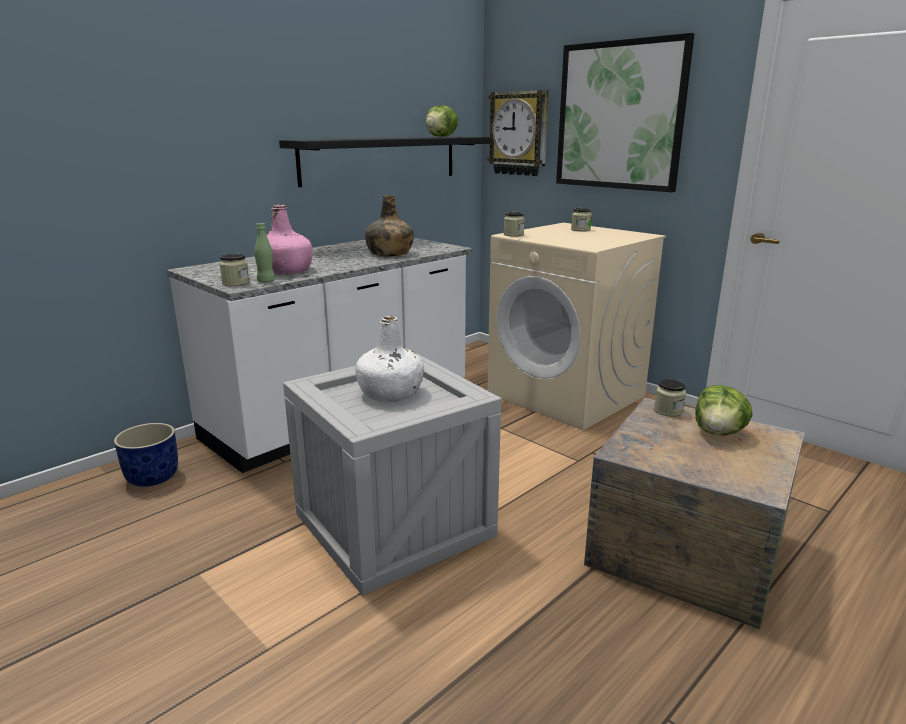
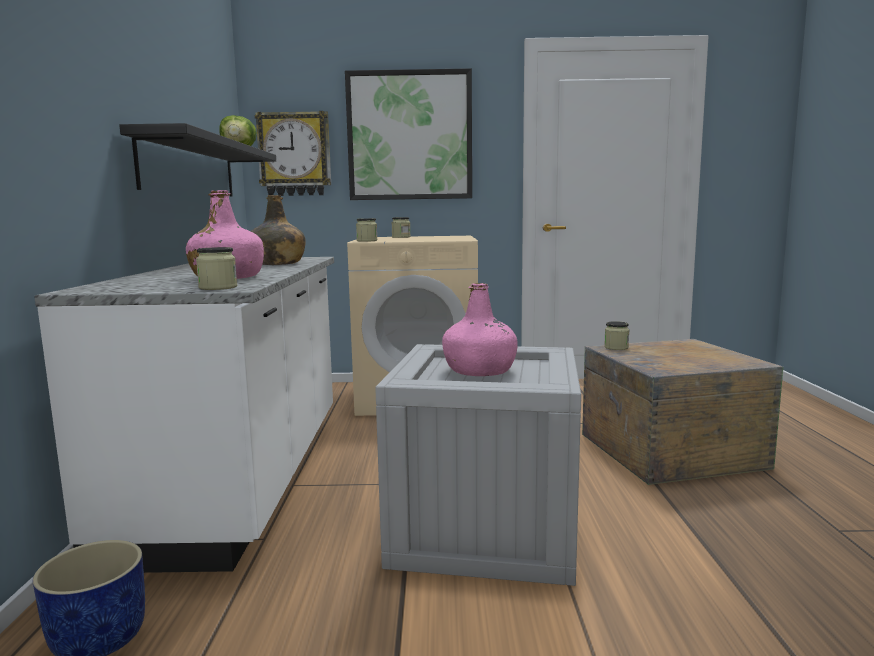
camera: 45 degrees left, 10 degrees down
(266, 281) = (249, 283): green bottle -> none
(391, 393) = (480, 371): white bottle -> pink bottle
(719, 433) = (667, 349): lettuce -> none

